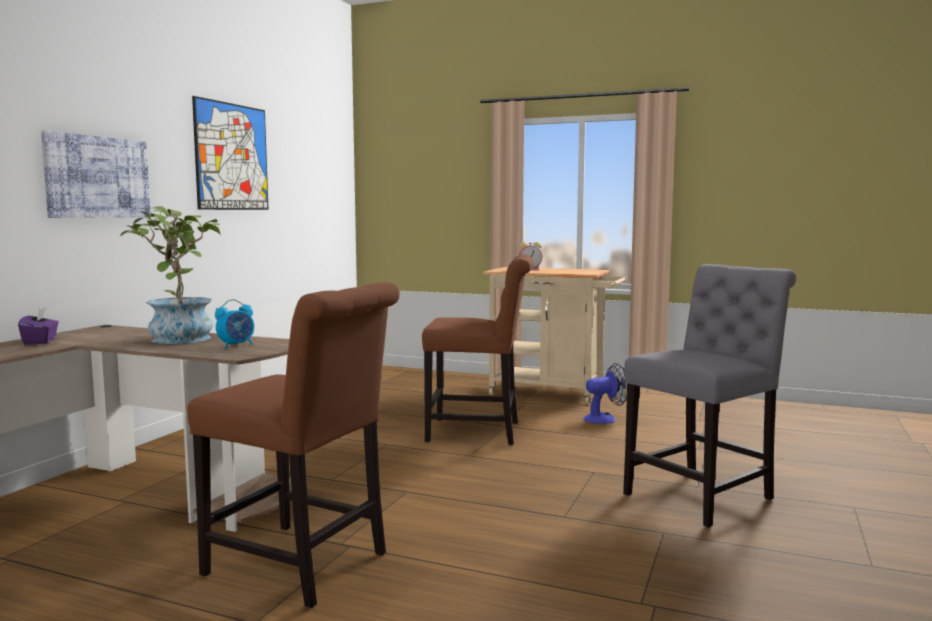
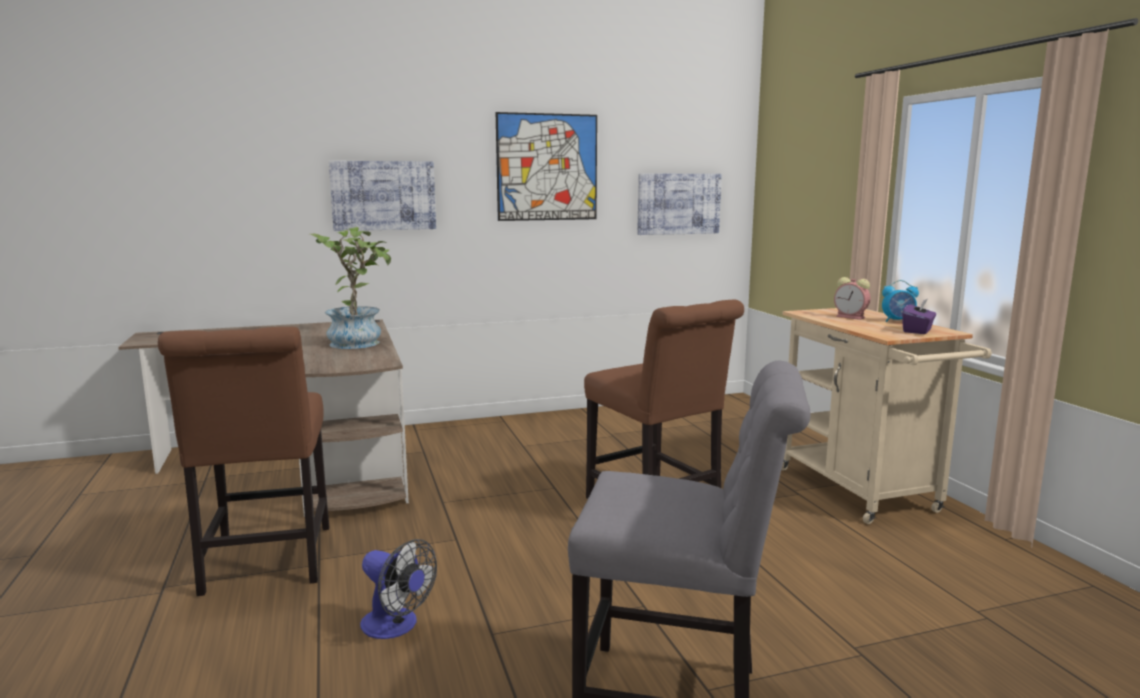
camera: 50 degrees right, 5 degrees up
(40, 341) = (299, 328): purple tissue box -> purple tissue box (917, 331)
(236, 345) = (348, 358): alarm clock -> alarm clock (898, 321)
(316, 197) = (678, 204): none -> picture
(605, 418) = (838, 551): fan -> fan (396, 626)

